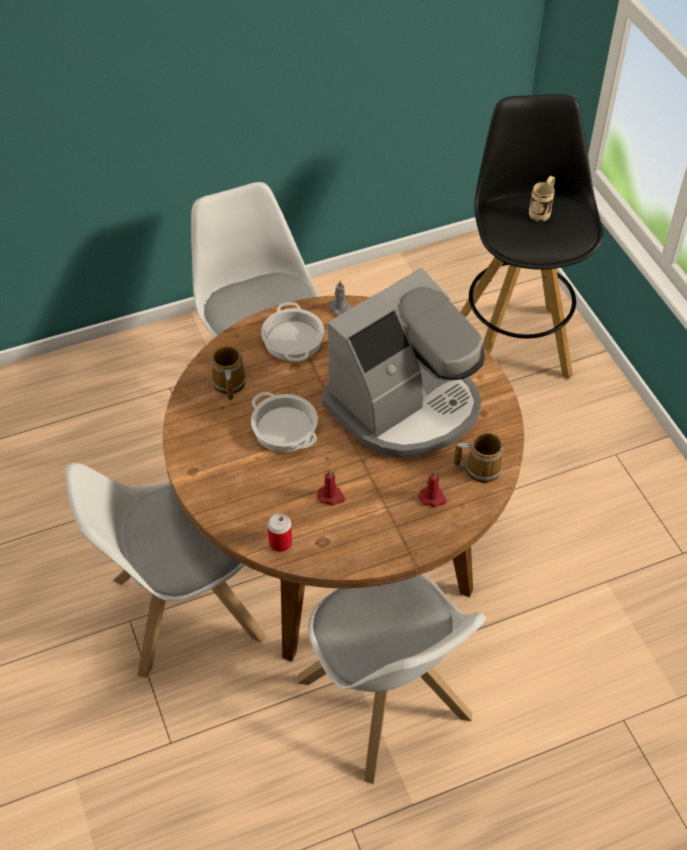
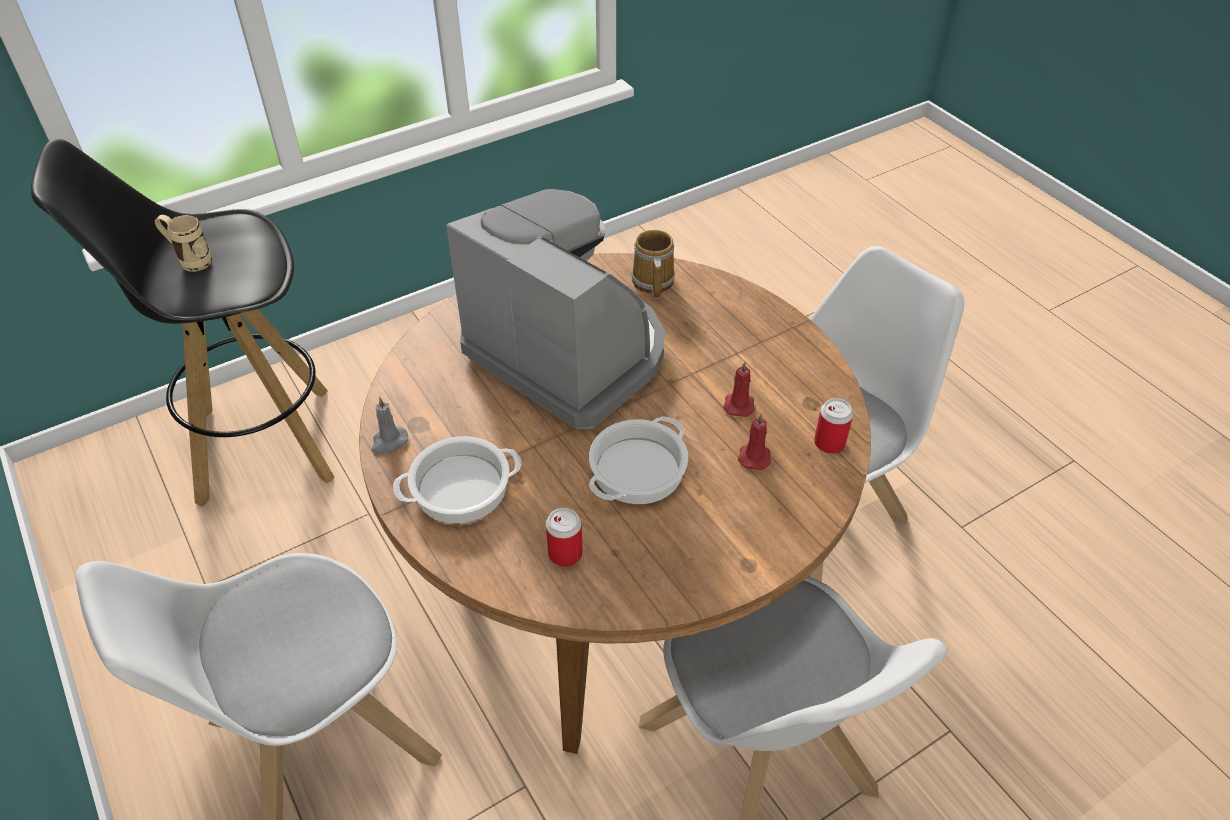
camera: 100 degrees left, 5 degrees down
(228, 384) = (565, 553): mug -> can
(433, 498) = (709, 316): red candle -> red candle (754, 456)

